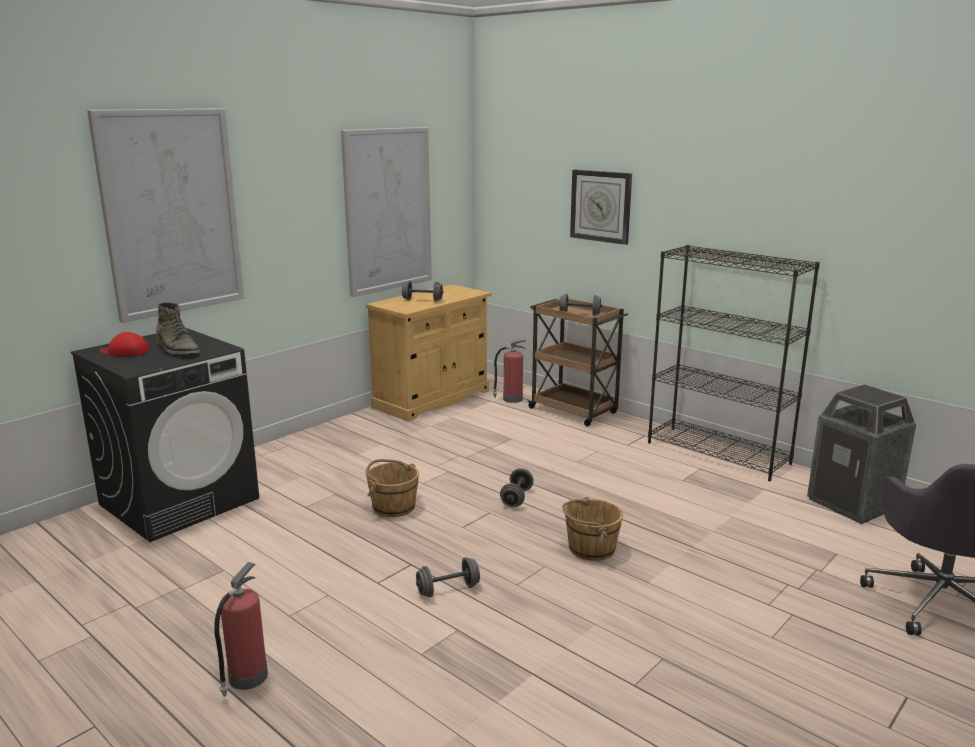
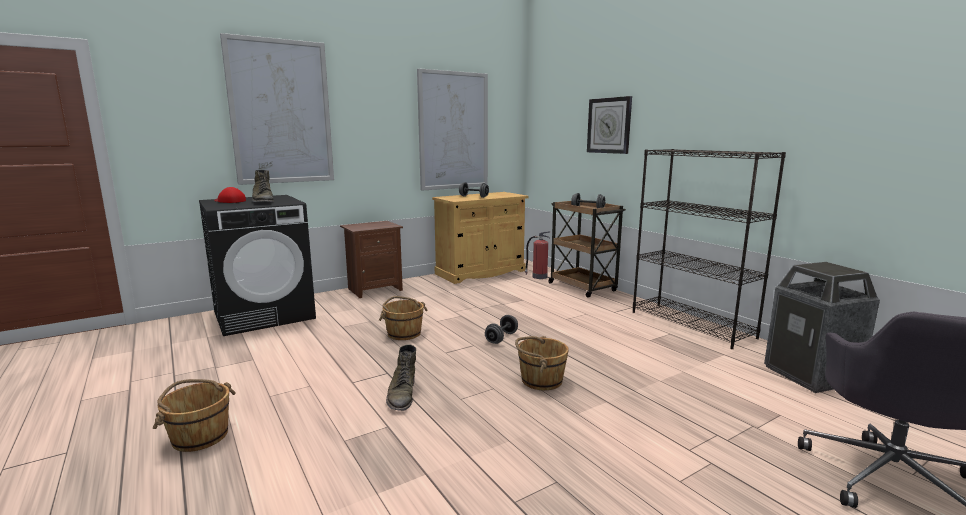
camera: 15 degrees right, 5 degrees down
(246, 678) = (200, 436): fire extinguisher -> brown bucket
(305, 442) = (374, 289): none -> brown nightstand
(448, 590) = (402, 395): grey dumbbell -> green boot

